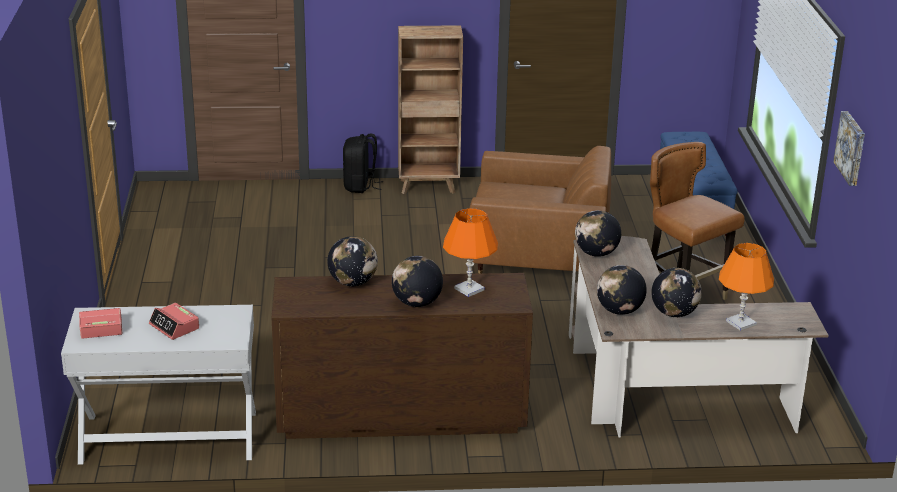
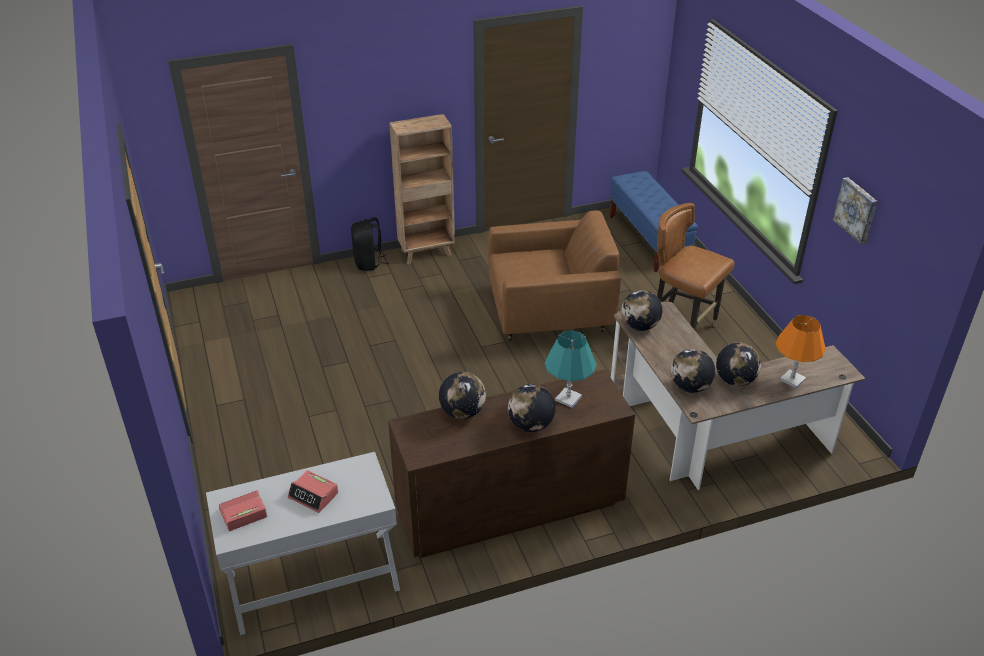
camera: 15 degrees left, 10 degrees up
(469, 289) = (568, 398): orange table lamp -> turquoise table lamp

